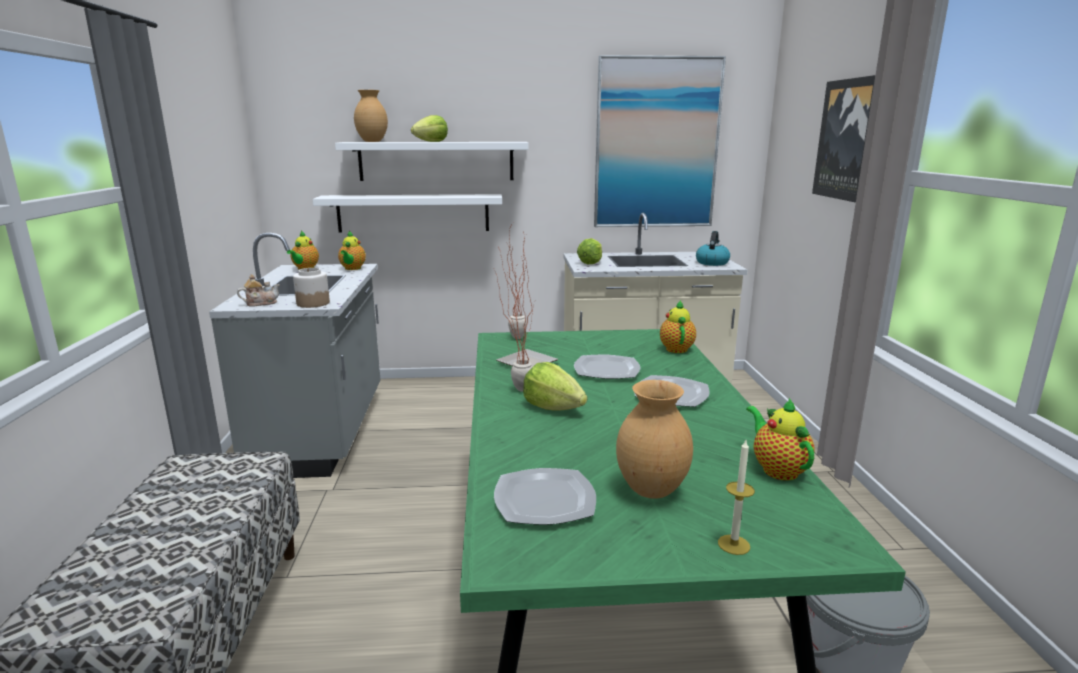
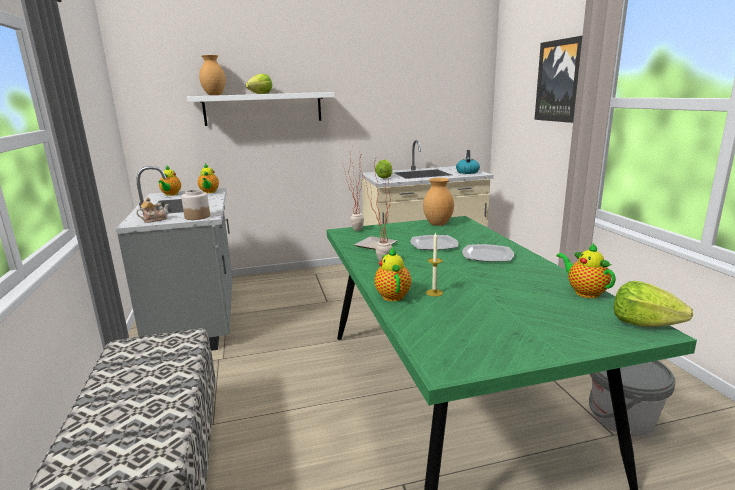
camera: 10 degrees left, 0 degrees up
(413, 213) = (247, 148): white shelf -> none
(543, 499) = (446, 327): plate -> none
(553, 407) = (413, 271): lettuce -> lettuce (644, 323)
(650, 490) = (513, 313): brown vase -> brown vase (437, 224)
(656, 144) = (420, 91): picture -> none
(676, 348) = (471, 228): teapot -> teapot (392, 295)
(733, 544) = (587, 338): candle -> candle (434, 292)

